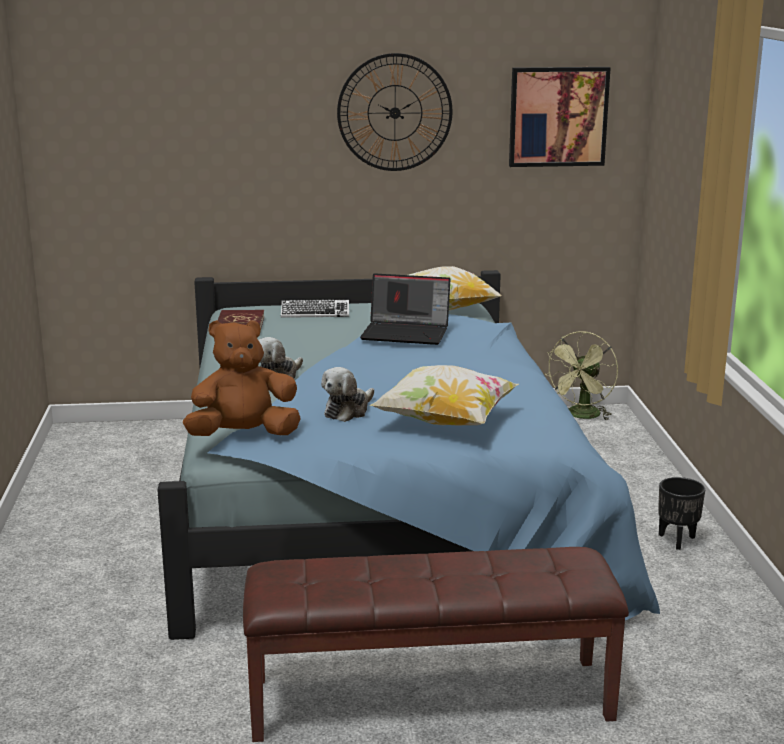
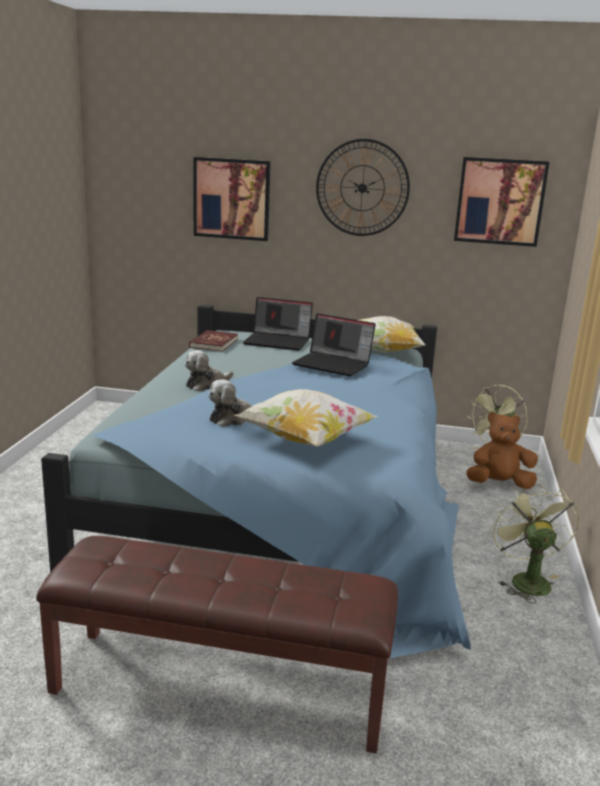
camera: 15 degrees right, 0 degrees up
(228, 138) = (232, 199): none -> picture
(243, 435) = (132, 425): brown plush toy -> brown plush toy (499, 484)
(315, 313) = (278, 341): keyboard -> laptop
(677, 540) = (526, 580): black planter -> green fan

